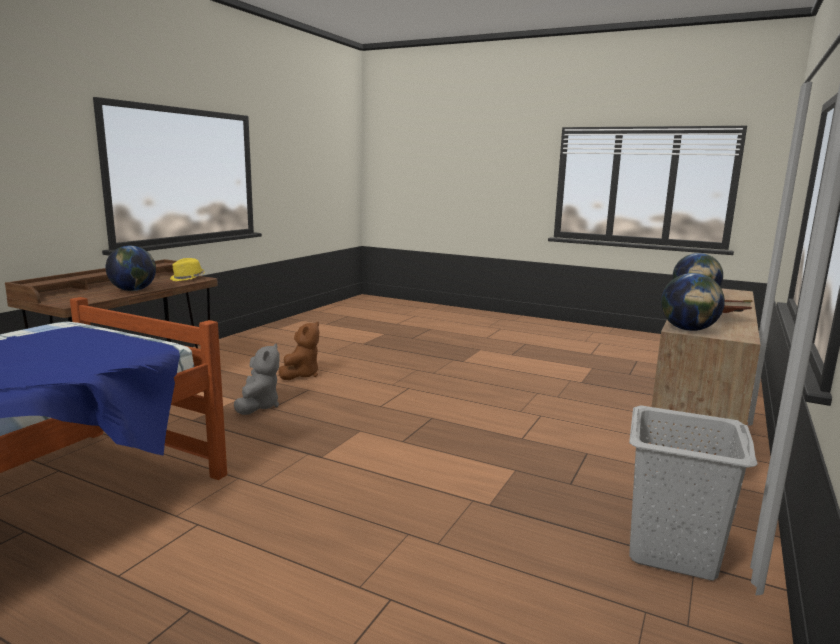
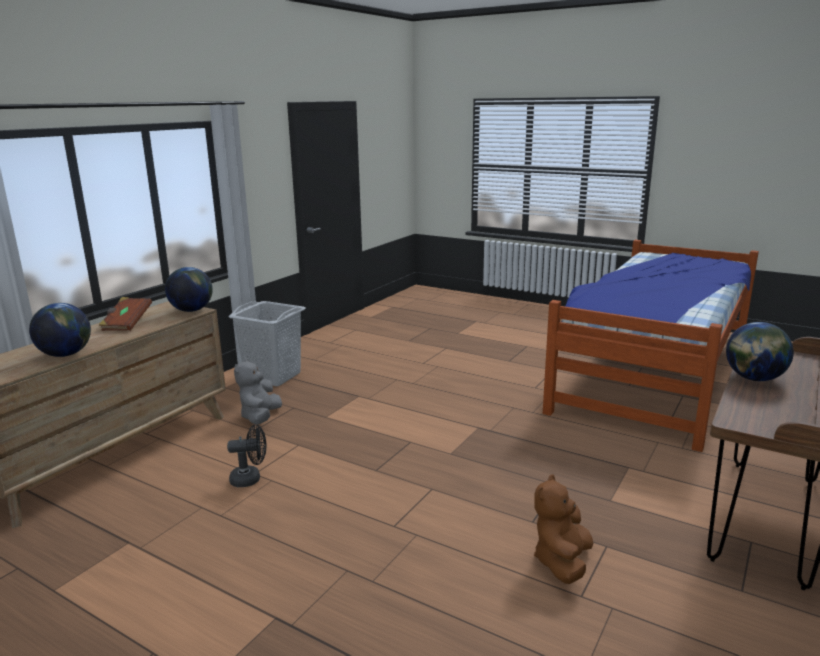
camera: 175 degrees left, 5 degrees up
(188, 278) = (753, 420): yellow hat -> none
(258, 406) = (575, 488): grey plush toy -> grey plush toy (260, 417)
(539, 412) = (250, 479): none -> black fan

